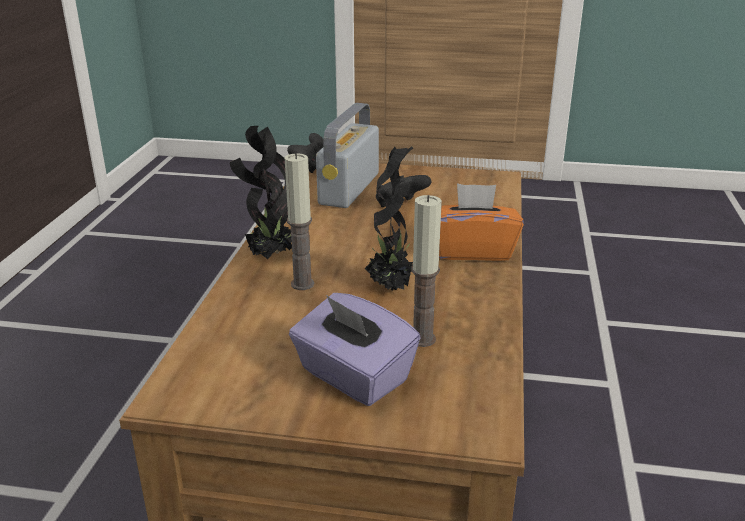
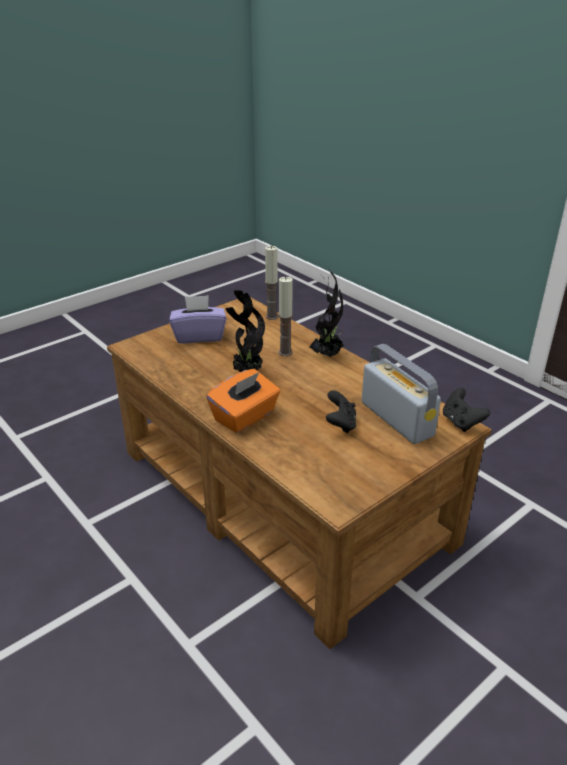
camera: 130 degrees right, 5 degrees up
(422, 339) = (196, 360): candle -> candle (272, 316)

